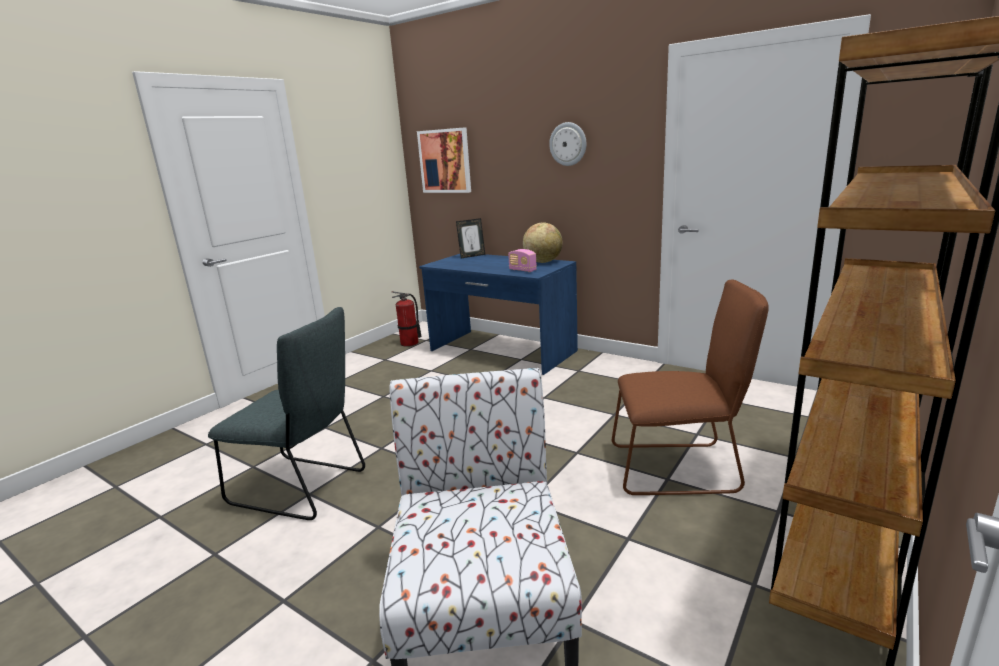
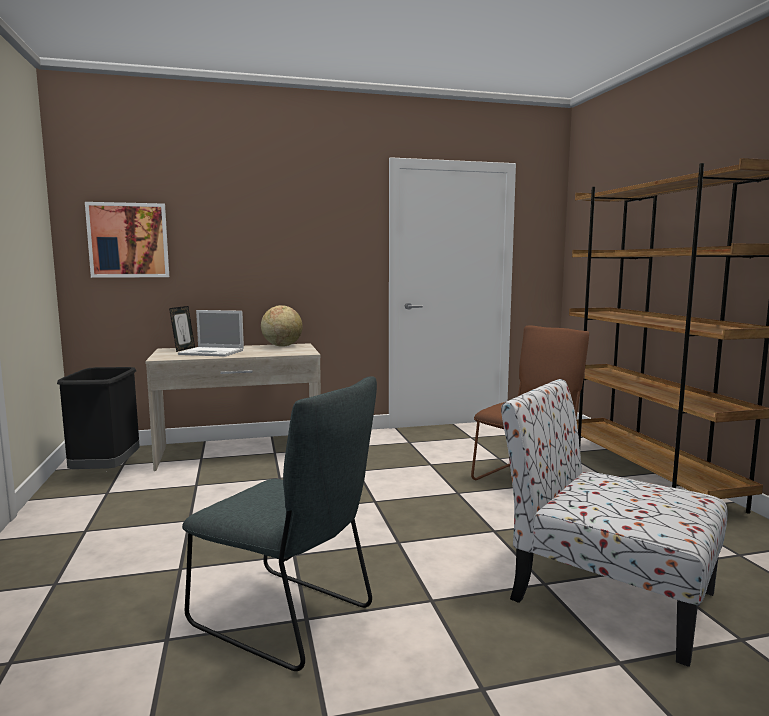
camera: 50 degrees left, 10 degrees down
(303, 488) = (288, 619): grey chair -> grey chair turned 60 degrees clockwise
(410, 343) = (106, 472): fire extinguisher -> black trash can
(477, 263) = (213, 352): none -> laptop
(501, 351) = (240, 452): blue desk -> beige desk
(522, 270) = (285, 352): radio -> none
(568, 144) = (297, 230): wall clock -> none

